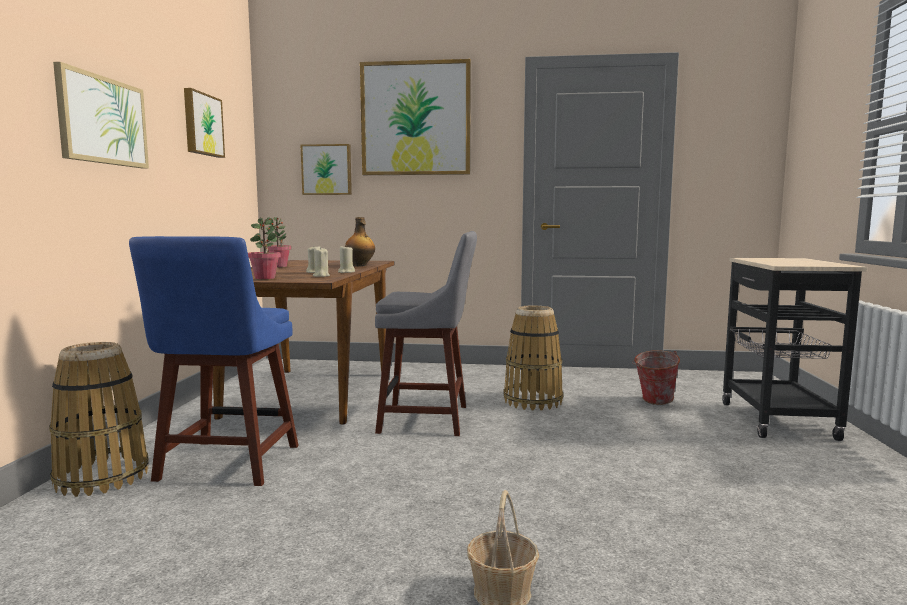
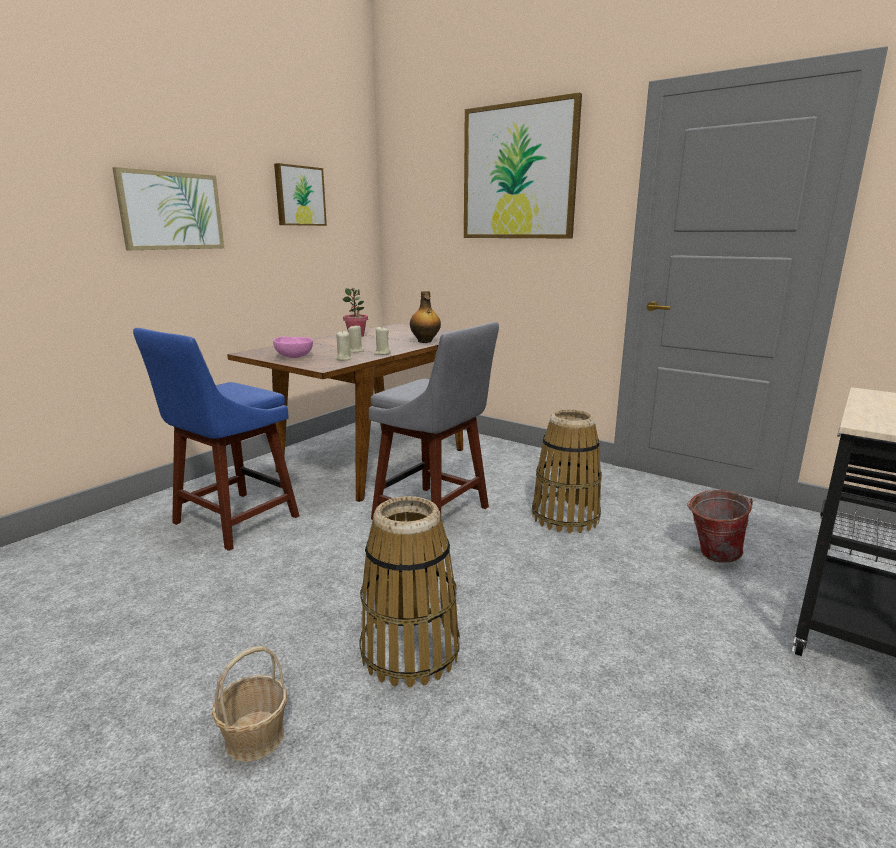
camera: 30 degrees right, 10 degrees up
(102, 477) = (152, 510): basket -> basket (410, 651)
(265, 278) = (294, 357): potted plant -> pink bowl
(327, 170) = (435, 231): picture -> none

